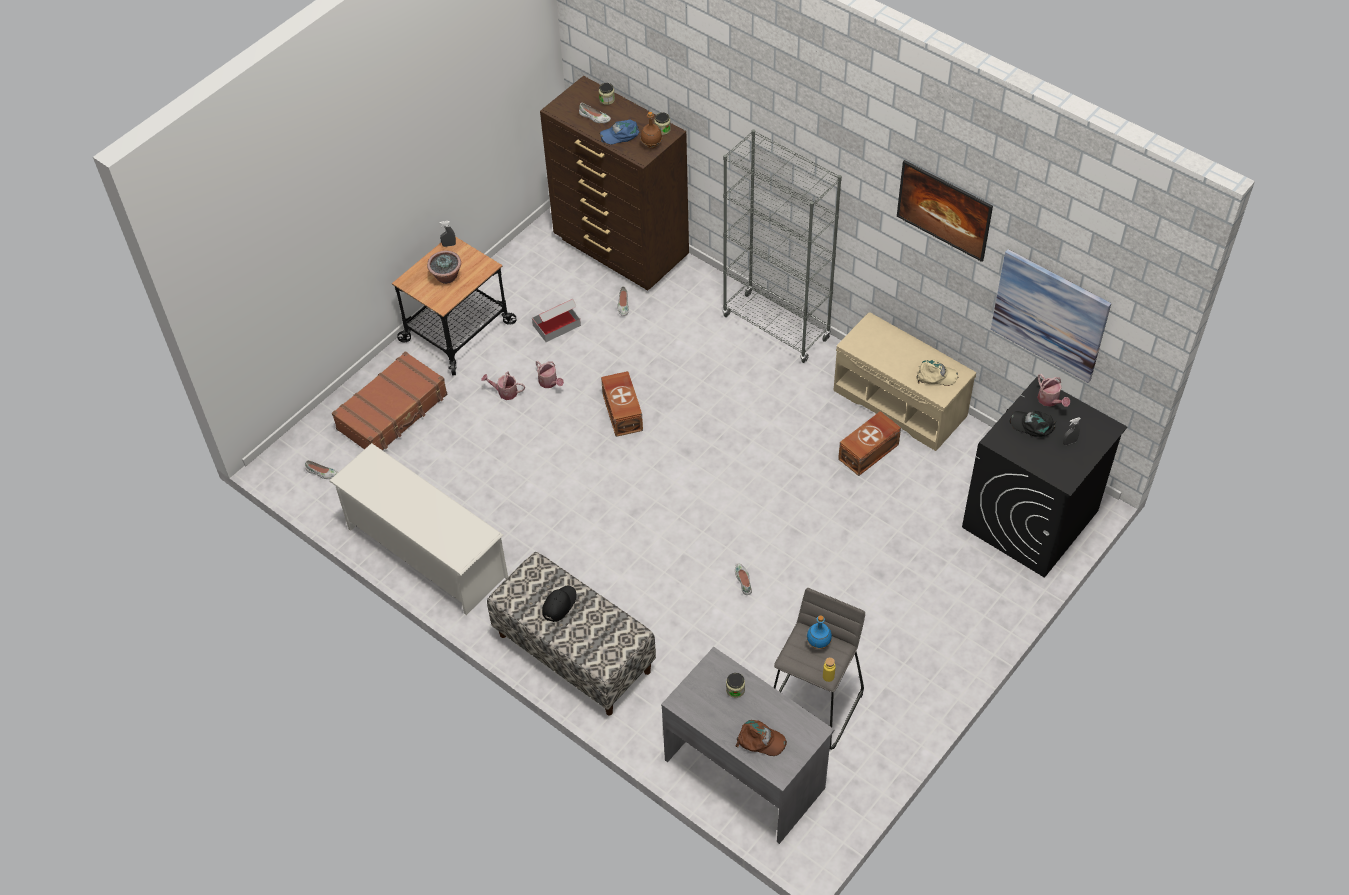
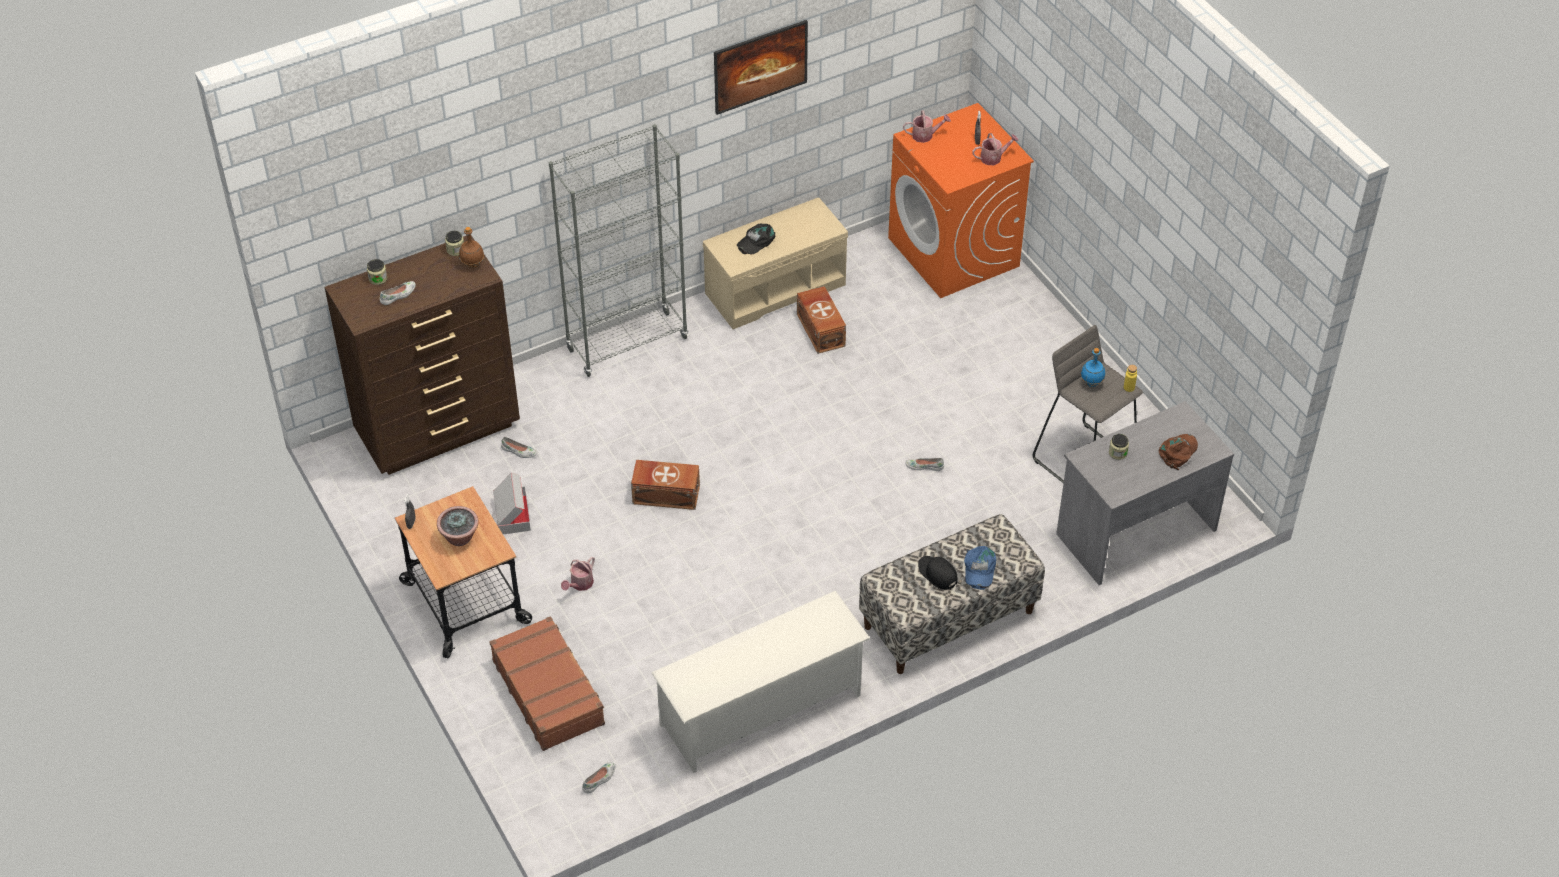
camera: 70 degrees left, 5 degrees down
(549, 383) = (590, 543): watering can -> watering can (993, 158)
(620, 134) = (439, 283): blue cap -> blue cap (979, 569)
(936, 376) = (808, 223): beige cap -> none
(1030, 520) = (954, 252): black washing machine -> orange washing machine
(1032, 425) = (946, 155): black cap -> black cap (756, 241)
(1050, 315) = (874, 76): picture -> none

